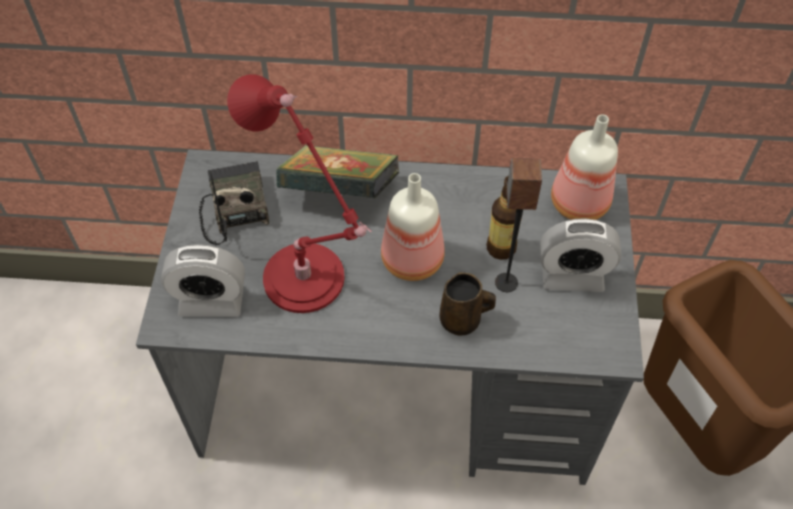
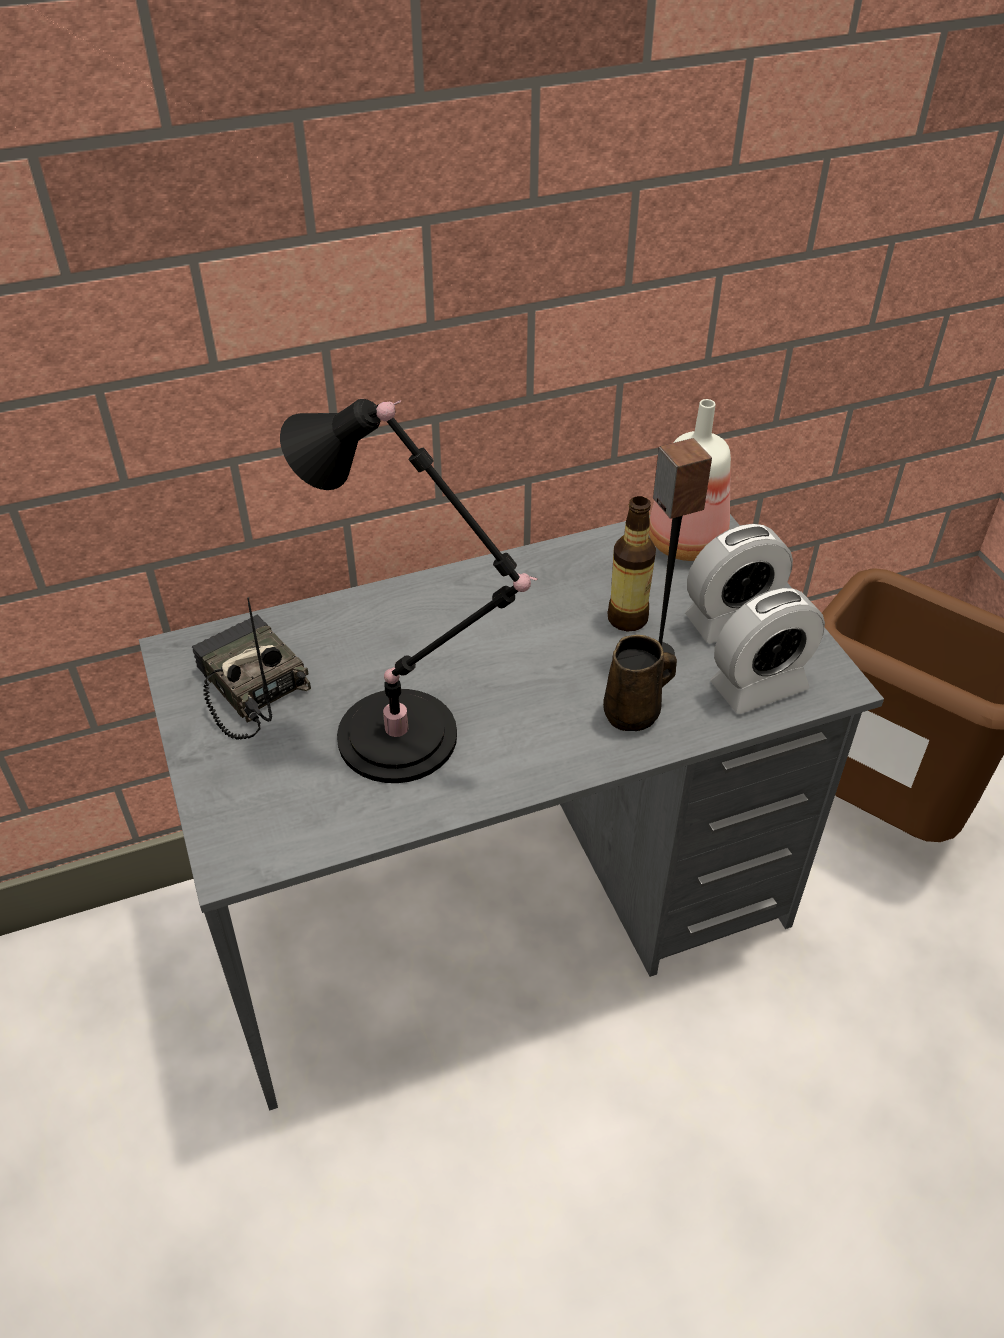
camera: 25 degrees left, 10 degrees down
(211, 301) = (283, 810): alarm clock -> alarm clock (758, 686)
(308, 283) = (407, 740): red table lamp -> black table lamp
(340, 193) = (385, 623): book -> none
(413, 261) = (530, 668): bottle -> none

